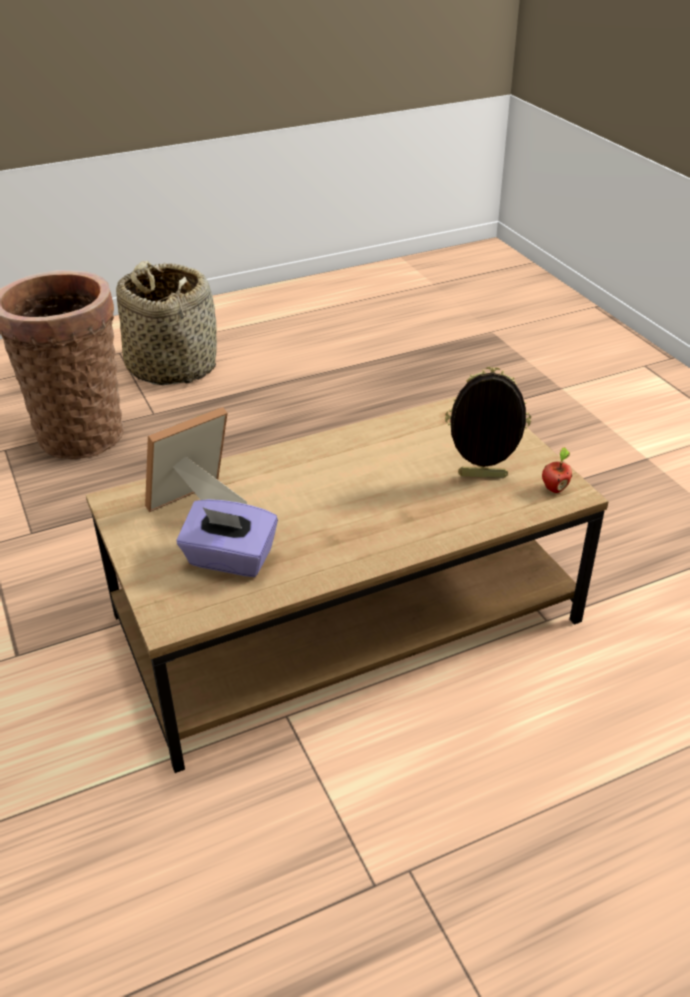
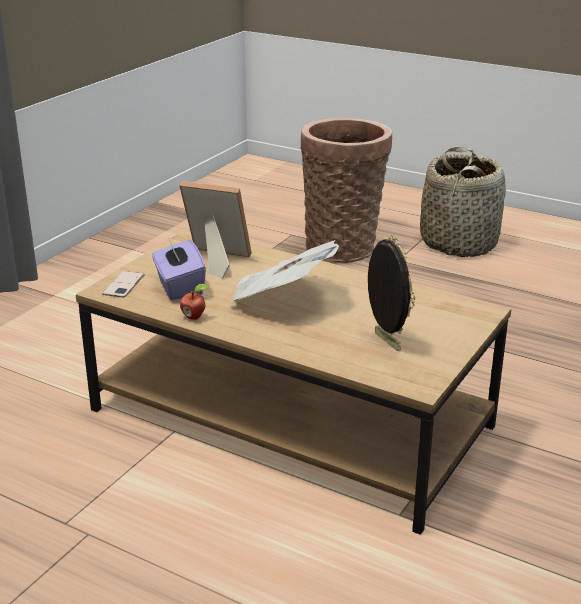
camera: 55 degrees right, 10 degrees down
(173, 600) = (123, 285): none -> phone
(333, 500) = (281, 298): none -> newspaper
(554, 488) = (414, 376): apple -> apple (194, 317)

